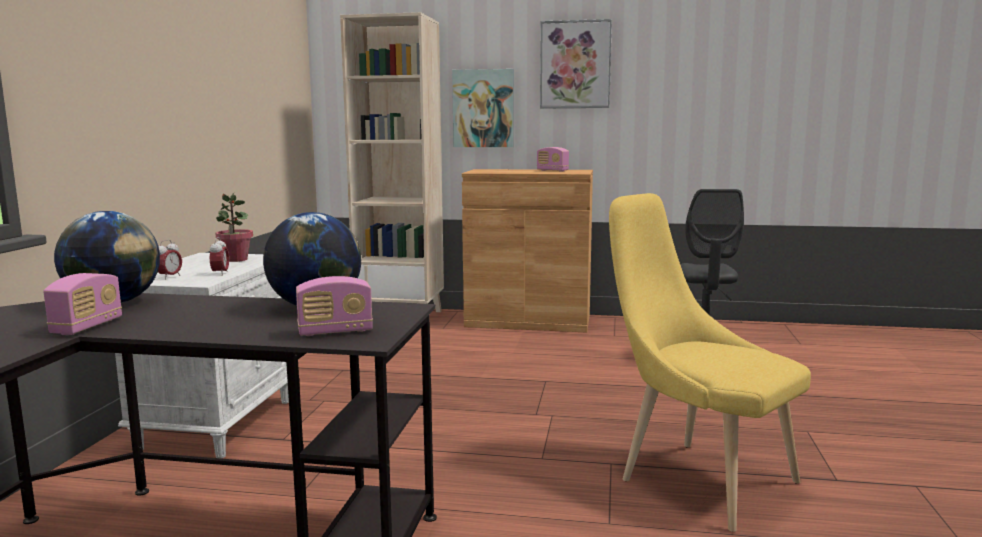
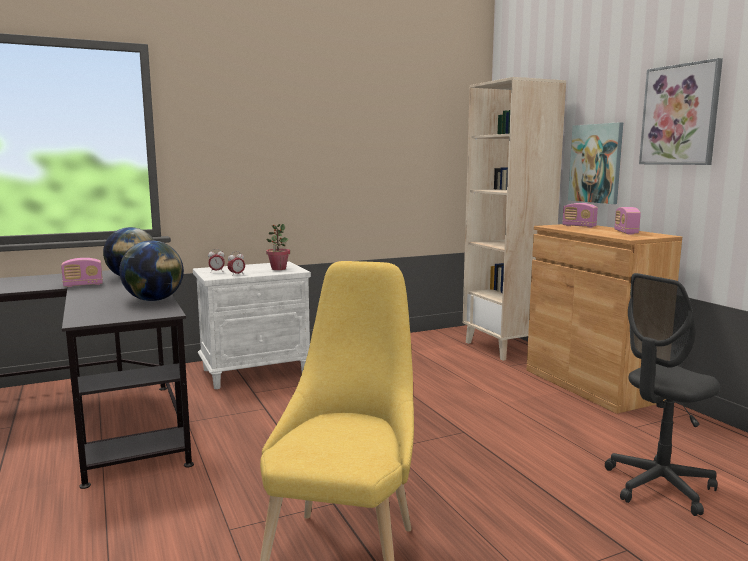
camera: 55 degrees right, 0 degrees up
(335, 332) = (98, 313): radio -> radio (579, 226)

